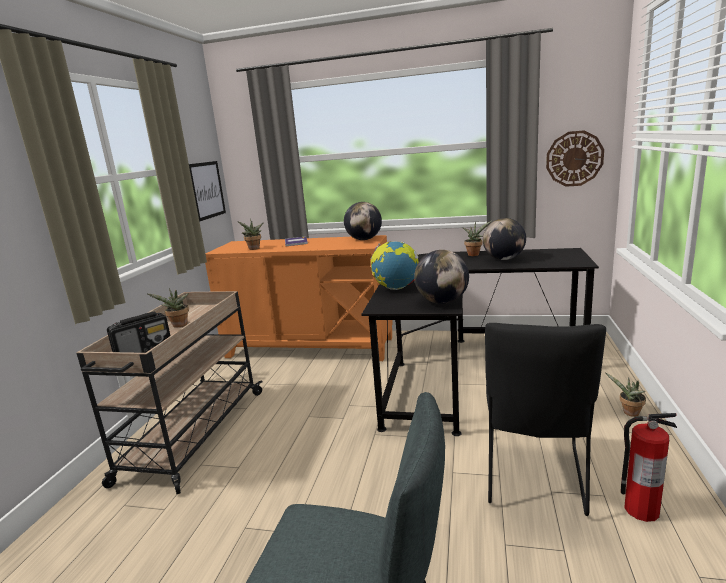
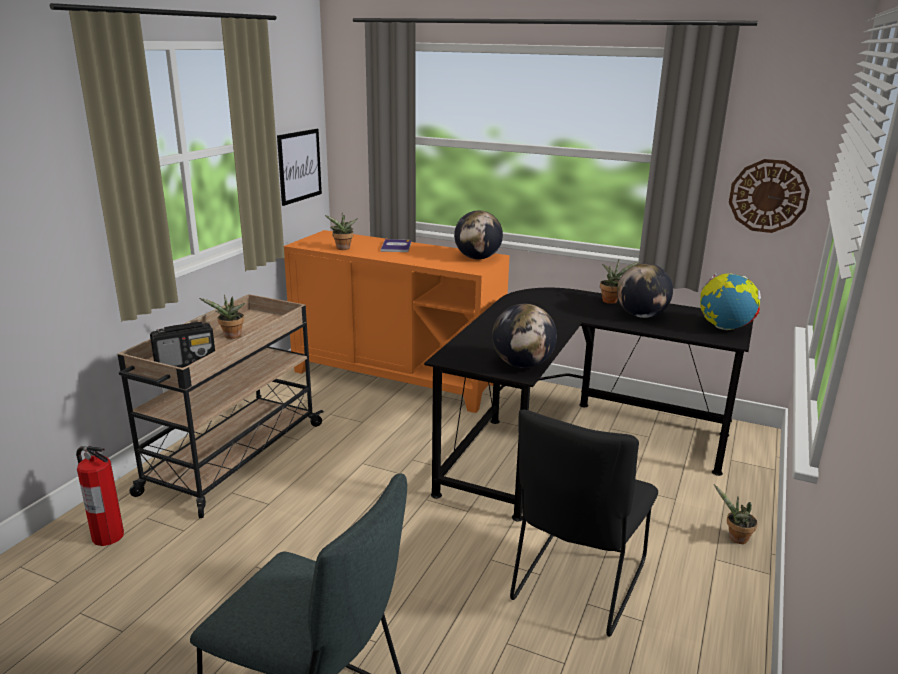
camera: 10 degrees right, 5 degrees up
(396, 288) = (484, 335): globe -> globe (725, 328)
(640, 509) = (673, 644): fire extinguisher -> fire extinguisher (107, 536)

